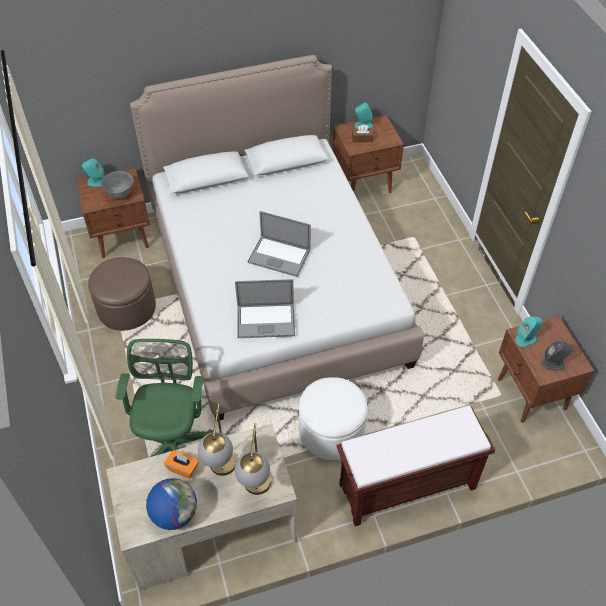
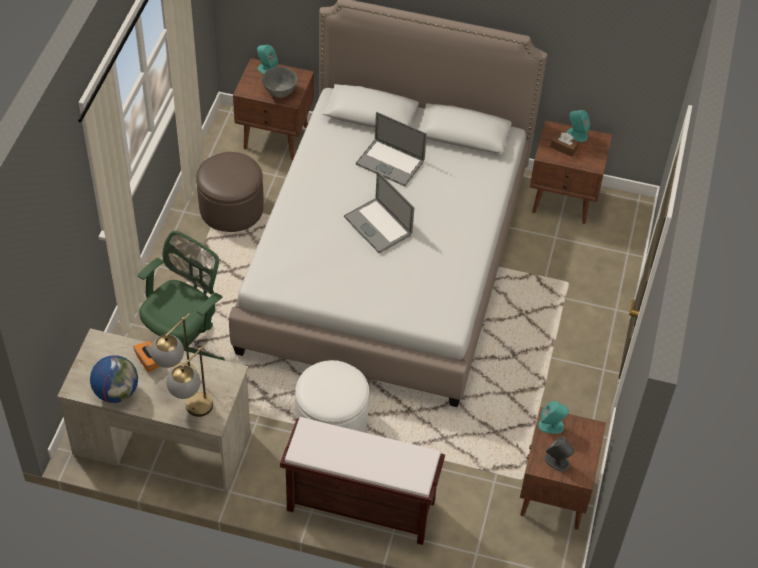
camera: 30 degrees right, 0 degrees up
(266, 321) = (317, 278): laptop -> laptop (390, 162)

